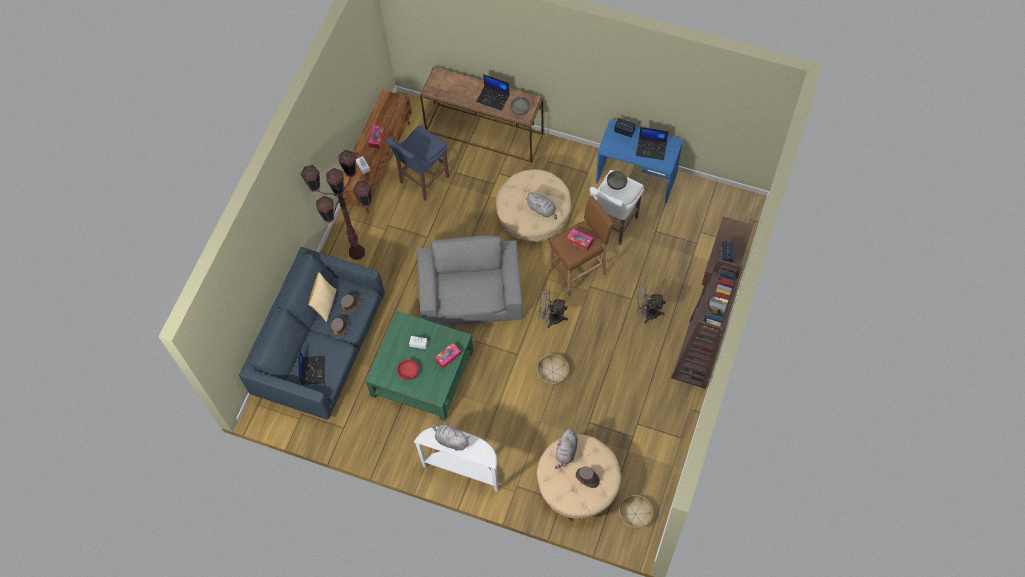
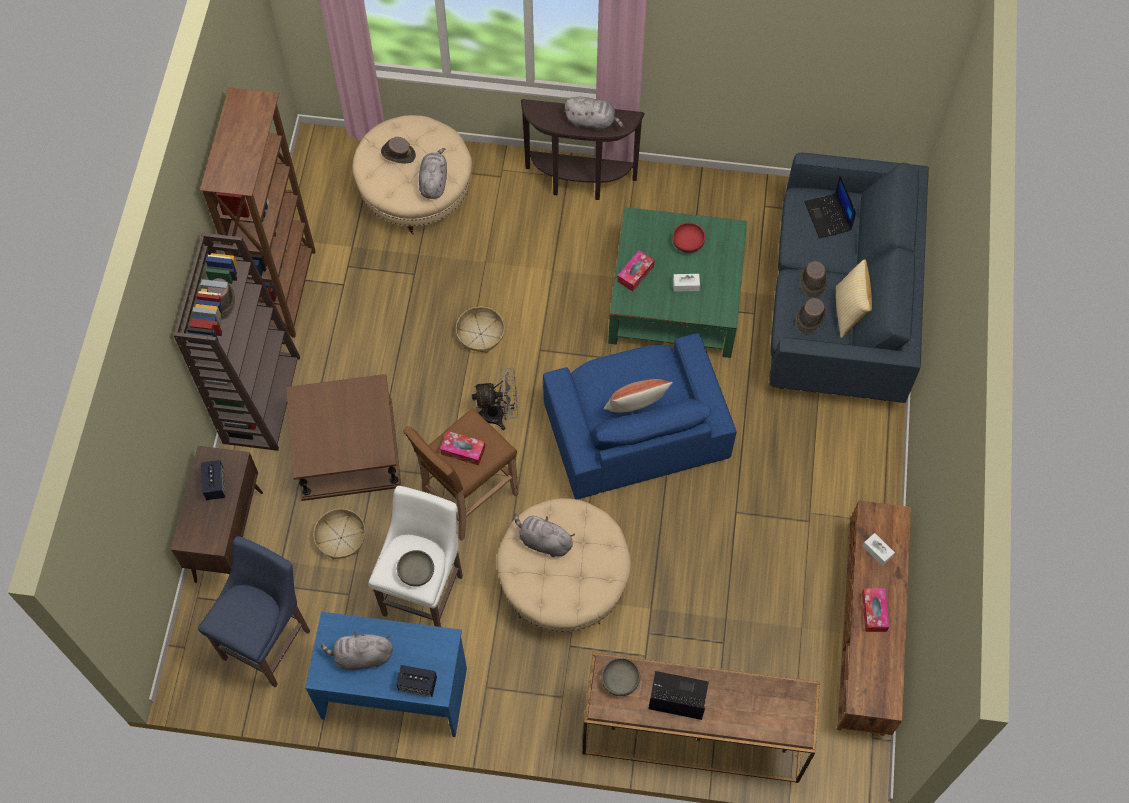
camera: 165 degrees right, 0 degrees up
(356, 252) = (843, 464): brown floor lamp -> none
(422, 181) = (776, 614): blue stool -> blue stool (269, 641)
(463, 469) = (579, 183): white console table -> brown console table
(470, 276) = (636, 407): none -> pillow
(471, 294) = (635, 429): grey armchair -> blue armchair
(635, 514) = (332, 171): basket -> basket (340, 537)
(647, 313) = (347, 449): grey fan -> brown side table
(651, 149) = (361, 656): laptop -> grey plush toy
(676, 426) = (286, 290): none -> brown bookcase

